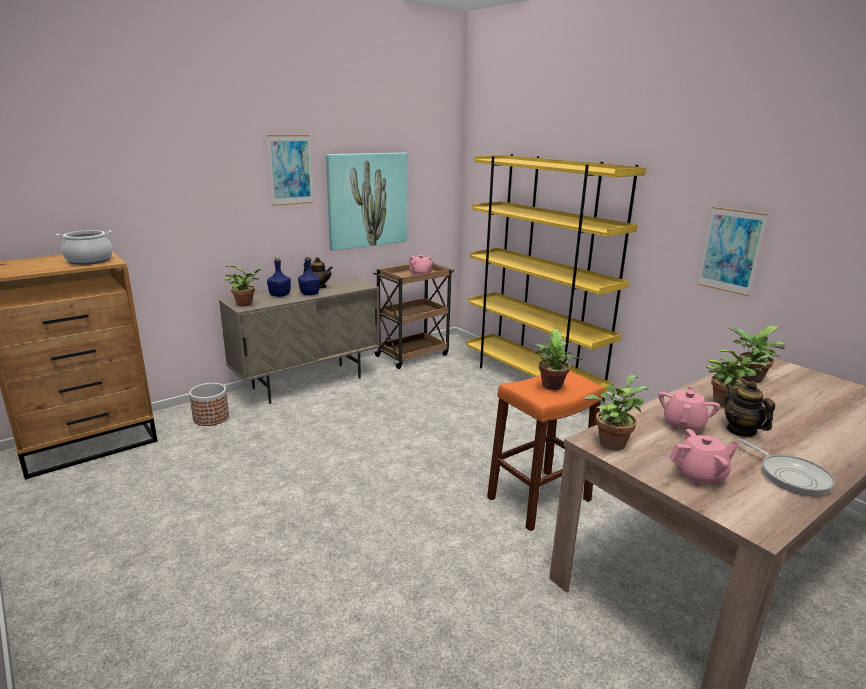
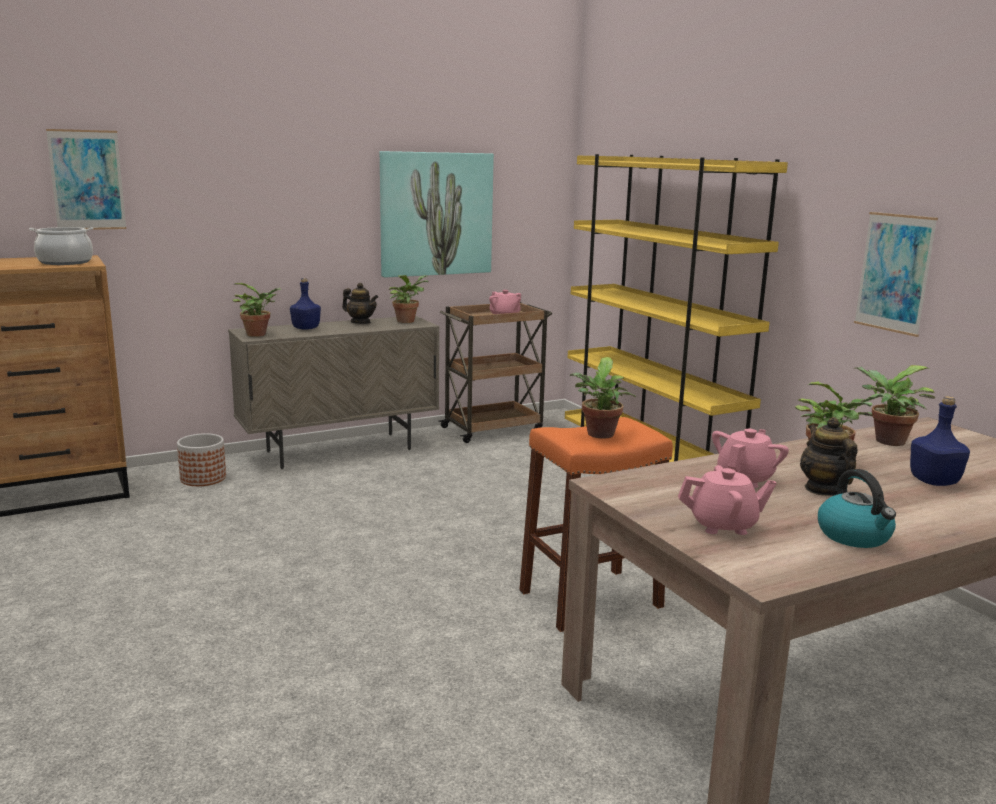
camera: 10 degrees right, 5 degrees down
(290, 170) = (331, 169): picture -> picture (87, 180)
(310, 294) = (344, 329): blue bottle -> blue bottle (934, 482)
(612, 442) = (630, 487): potted plant -> potted plant (407, 321)
(791, 476) = (855, 536): frying pan -> kettle

